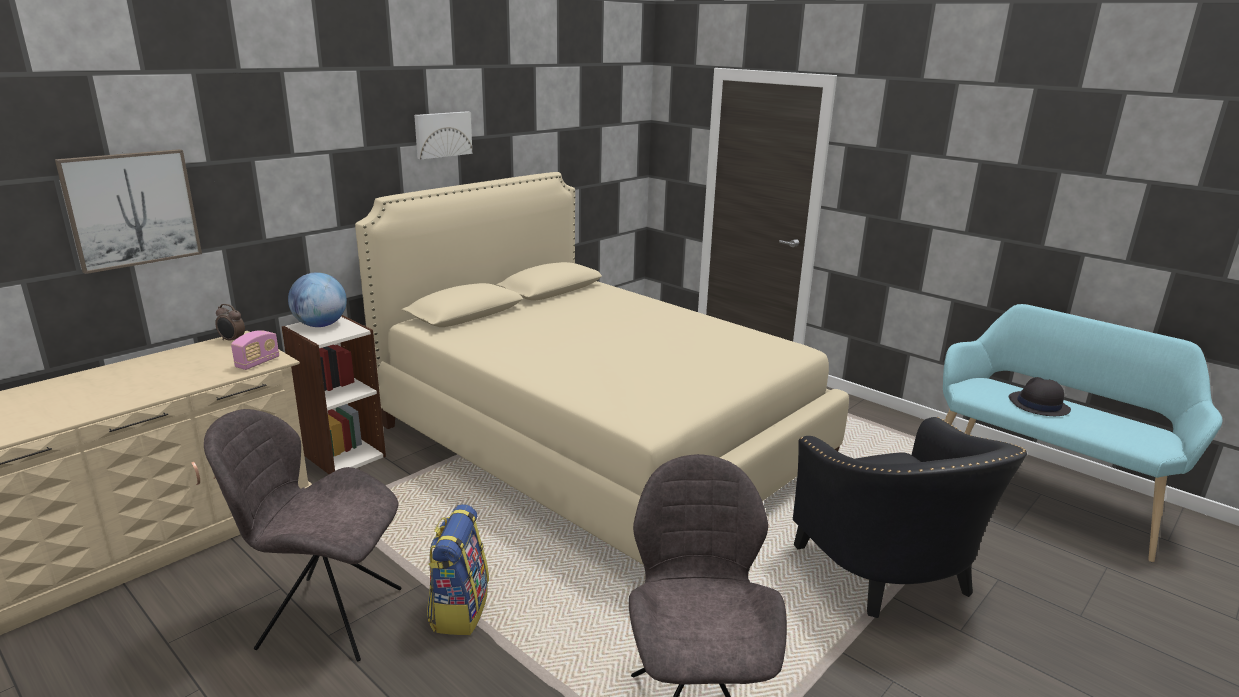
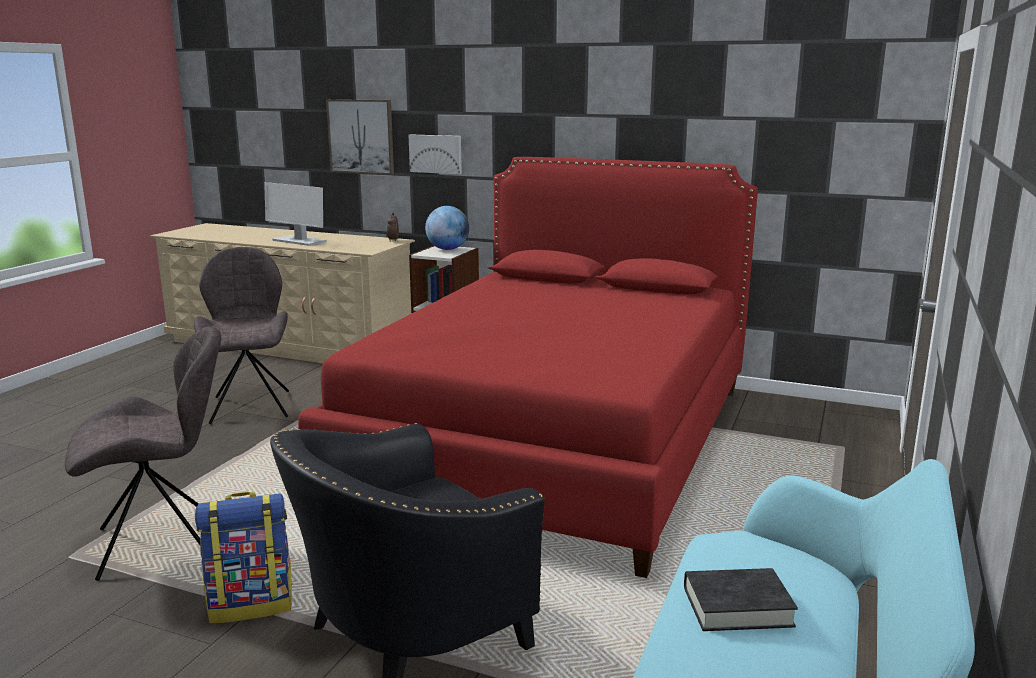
camera: 70 degrees right, 5 degrees down
(118, 392) = (298, 241): none -> monitor
(258, 363) = (360, 249): radio -> none
(442, 134) = (598, 109): picture -> picture (436, 153)
(459, 609) = (269, 438): backpack -> backpack (252, 604)
(599, 444) = (556, 439): beige bed -> red bed
(1038, 405) = (737, 607): black hat -> black book

